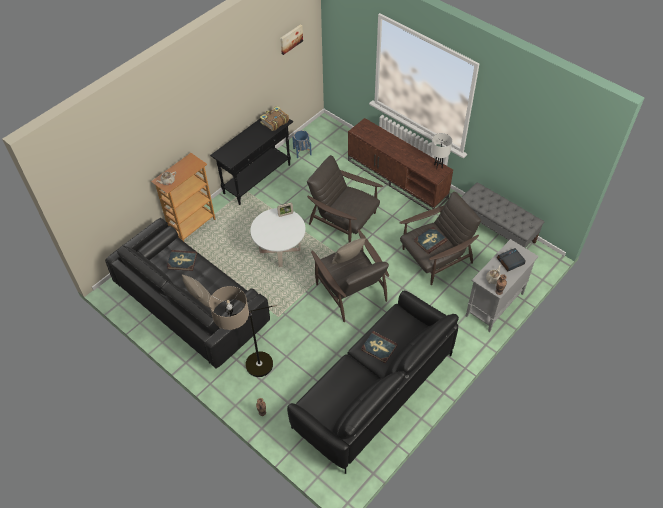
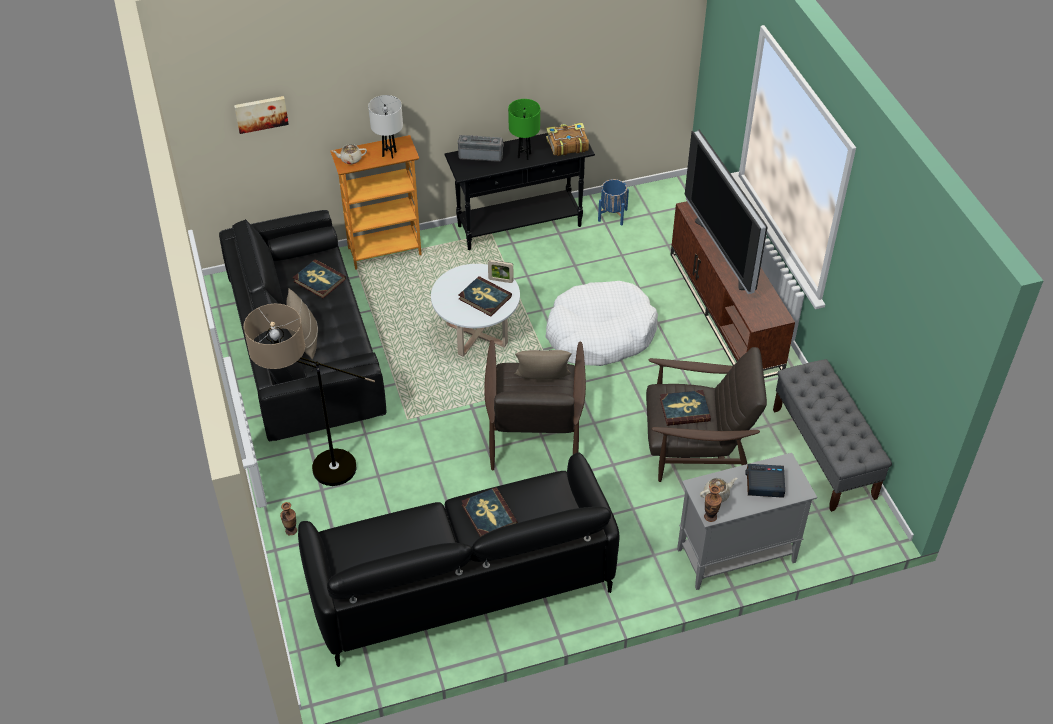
camera: 30 degrees right, 5 degrees down
(231, 147) = (481, 155): none -> radio
(256, 137) = (524, 155): none -> green table lamp
(284, 228) = (484, 298): none -> book
(290, 39) = (635, 26): picture -> picture (261, 113)
(344, 220) = (600, 334): brown armchair -> white dog bed
(393, 147) = (725, 252): none -> television
(438, 166) = (774, 308): white table lamp -> white table lamp (389, 154)

